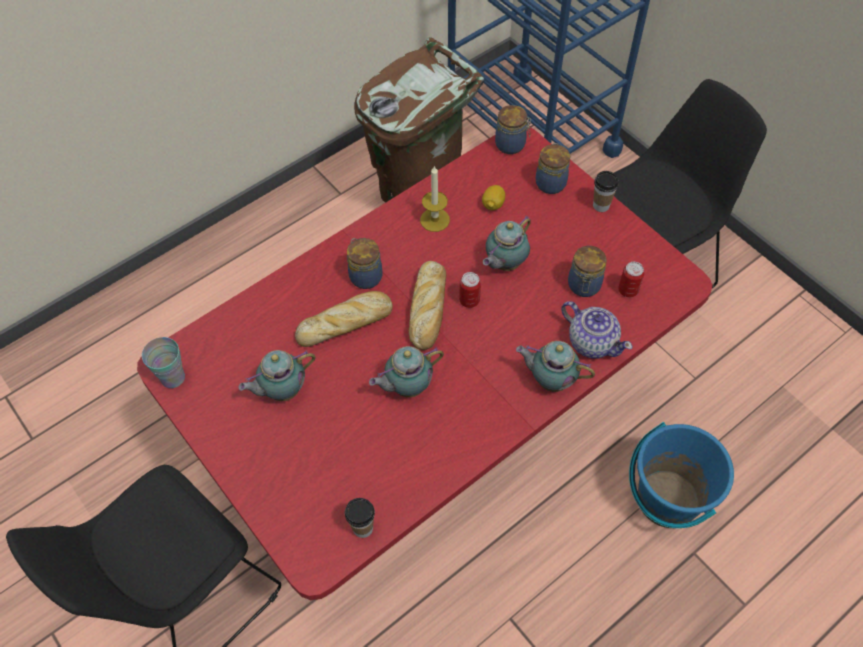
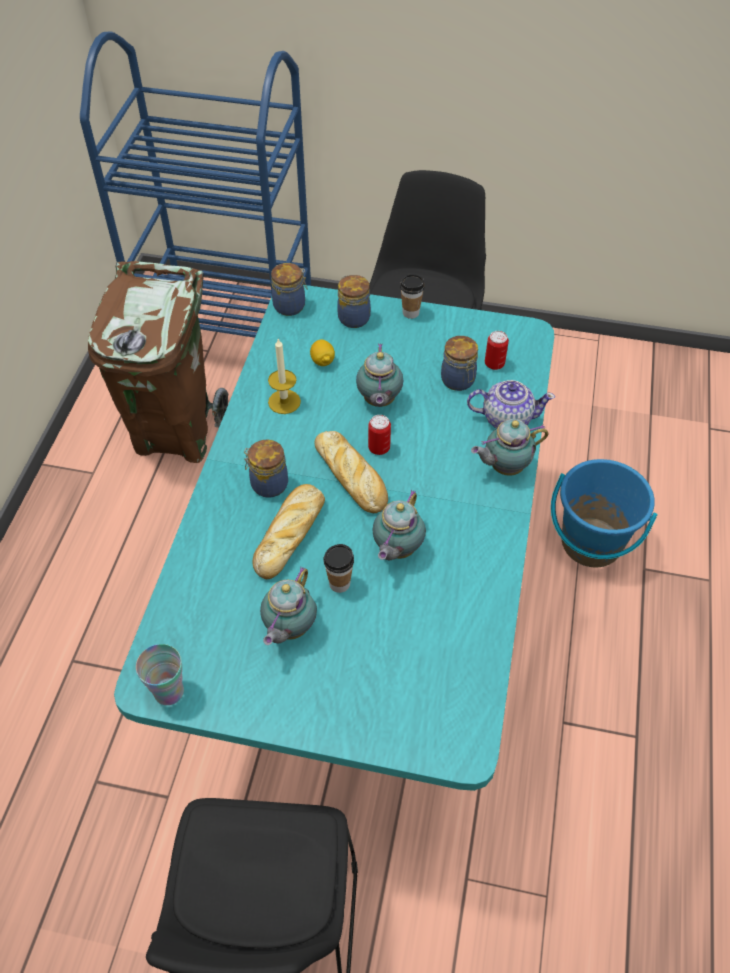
camera: 40 degrees left, 5 degrees down
(363, 528) = (475, 689): cup -> cup (339, 583)
(432, 430) = (363, 618): red dining table -> turquoise dining table

